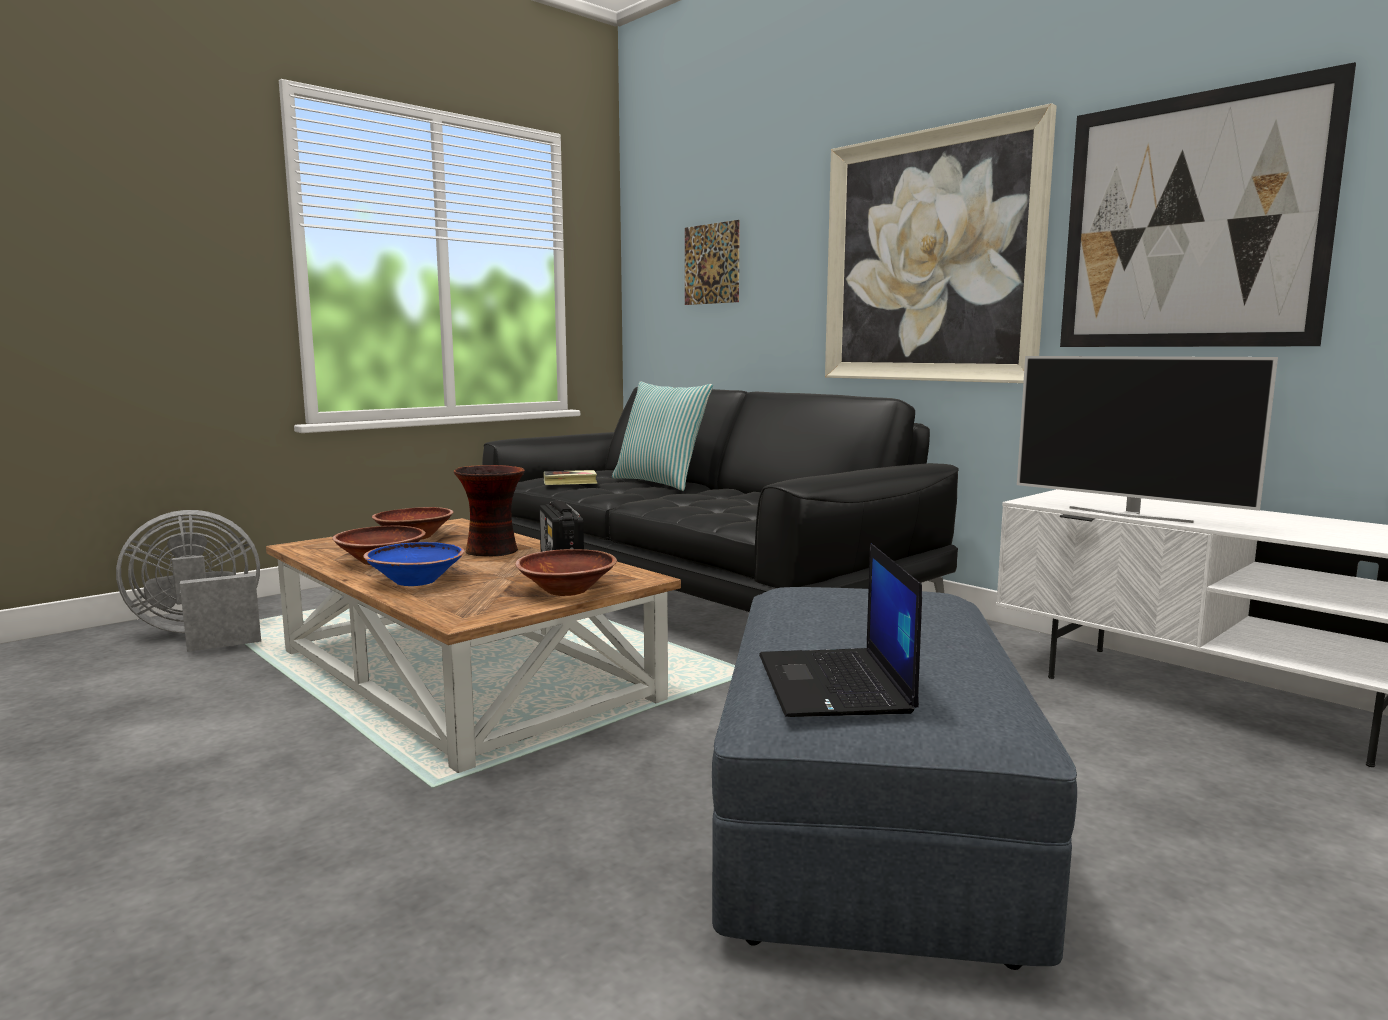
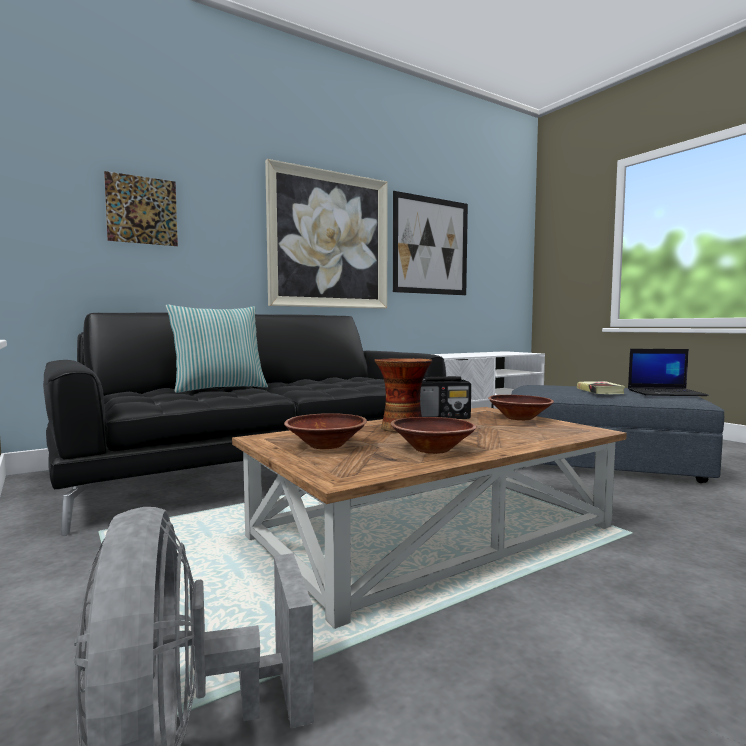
camera: 80 degrees left, 5 degrees down
(416, 581) = (504, 440): blue bowl -> none
(570, 482) = (185, 397): book -> book (600, 391)
(1129, 515) = (468, 356): television -> none

